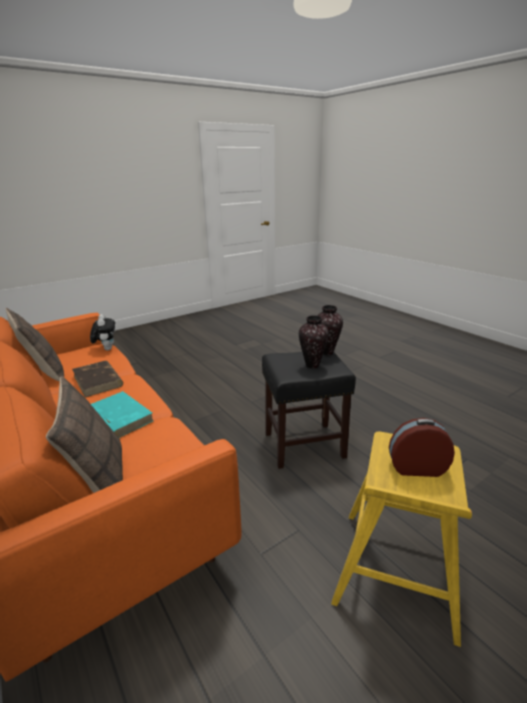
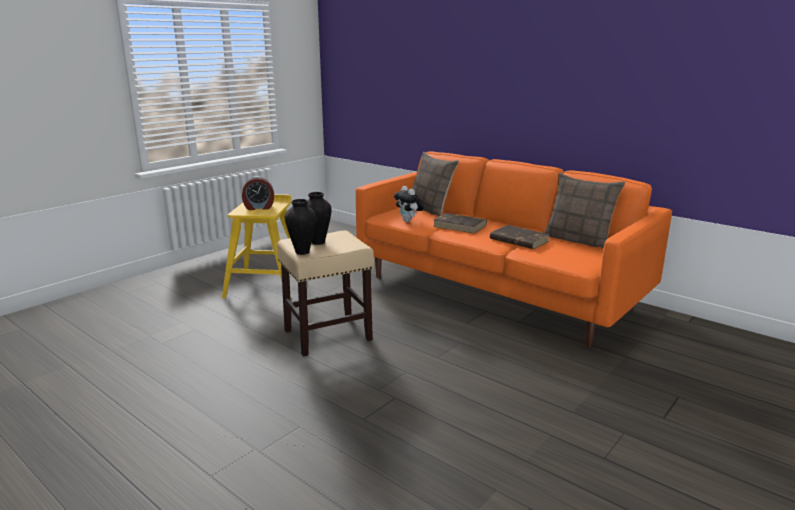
camera: 165 degrees right, 5 degrees down
(106, 349) = (573, 265): plush toy -> plush toy (409, 221)
(119, 417) = (460, 226): turquoise book -> brown book
(303, 445) = (328, 334): black stool -> beige stool

